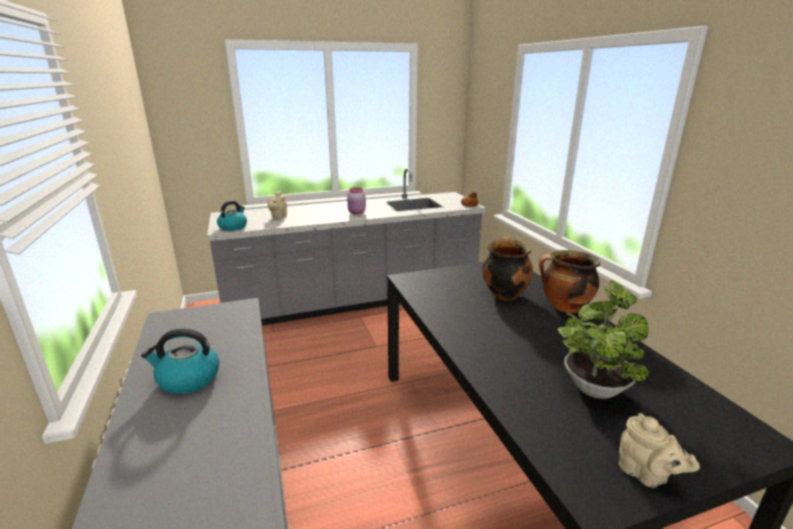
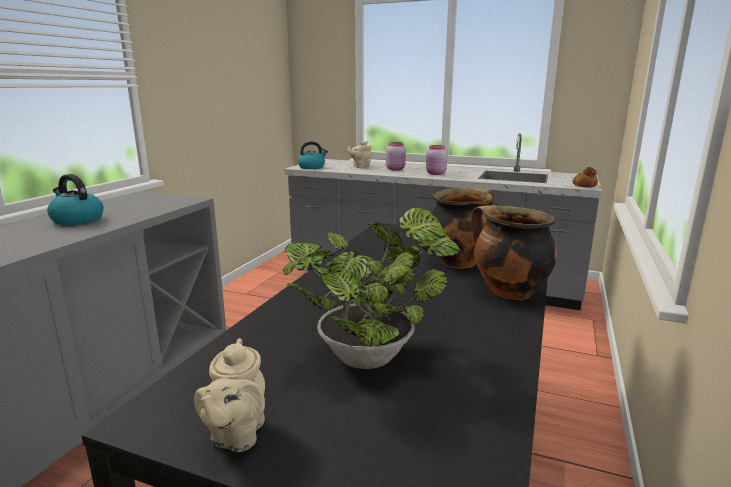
camera: 40 degrees right, 5 degrees down
(315, 213) = (396, 169): none -> pink jar

